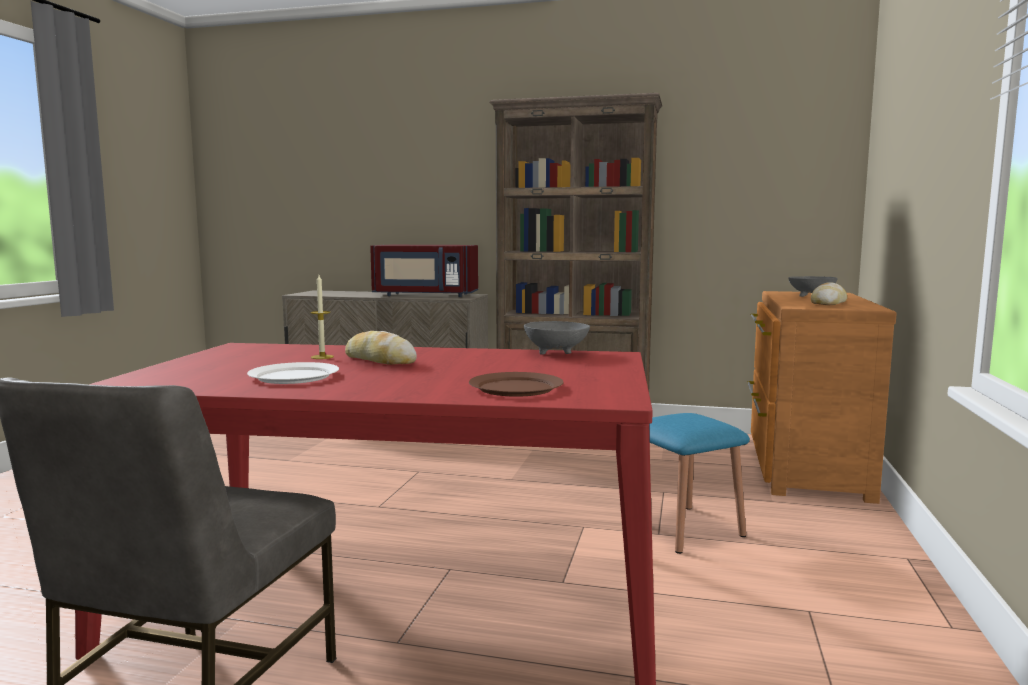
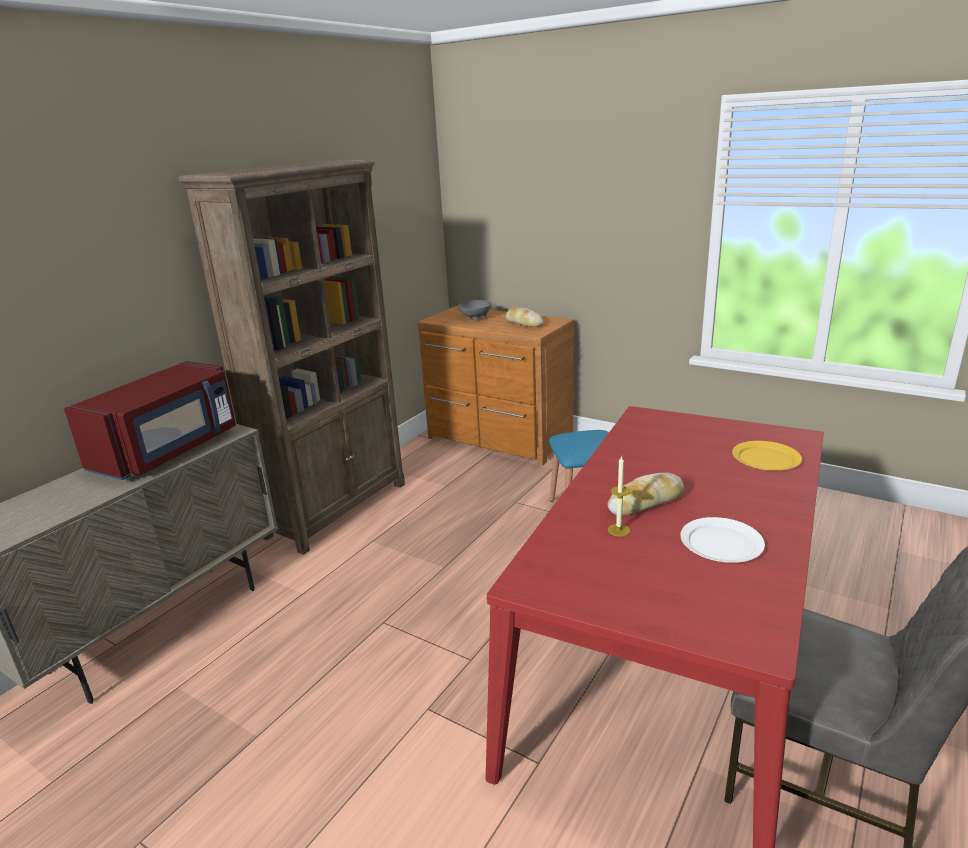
camera: 70 degrees left, 15 degrees up
(515, 388) = (766, 459): brown plate -> yellow plate
(555, 353) = (629, 432): grey bowl -> none

